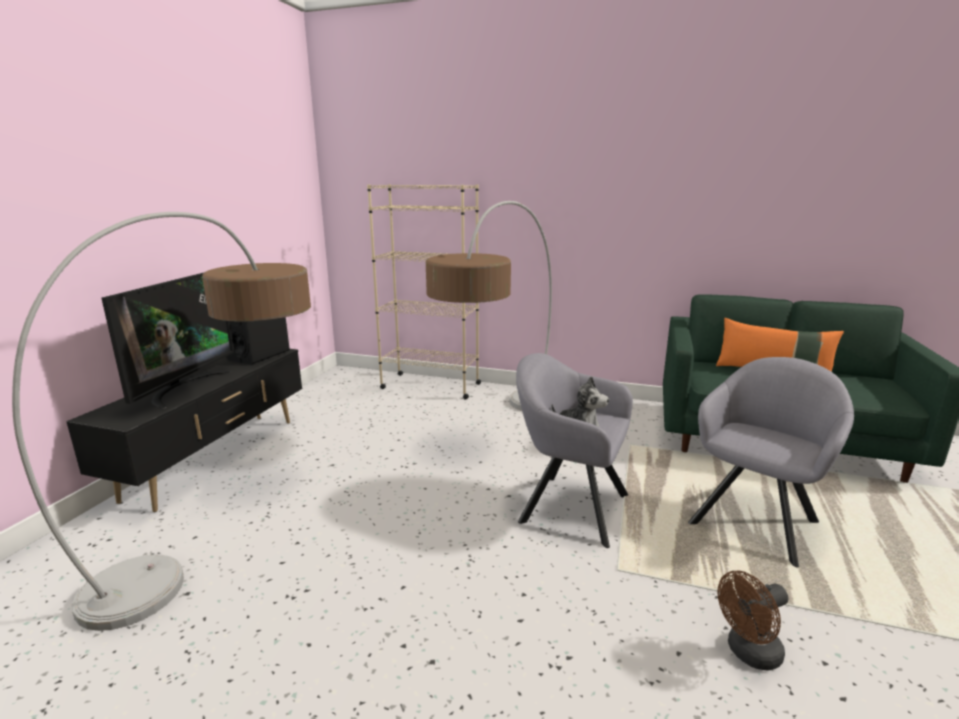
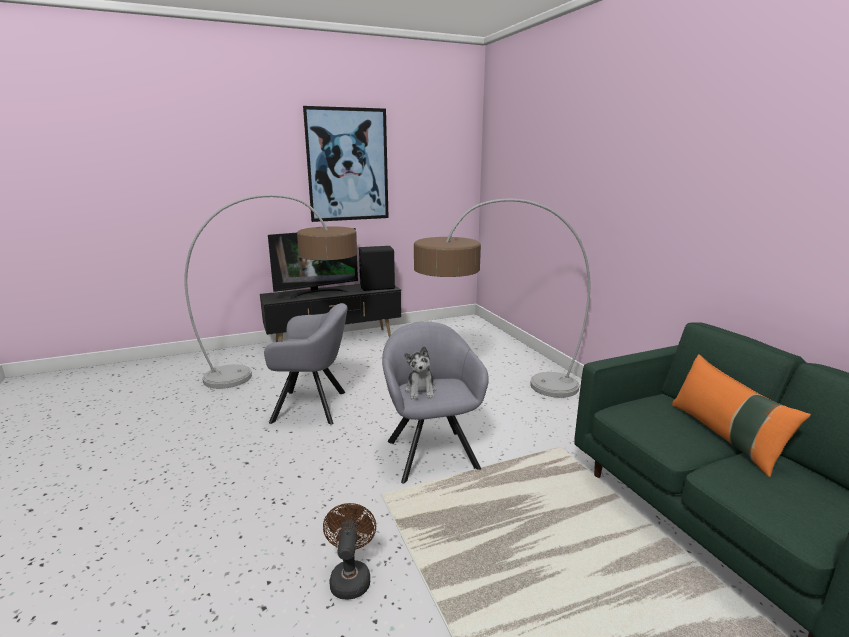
camera: 50 degrees right, 0 degrees up
(174, 167) = (348, 165): none -> picture
(430, 386) = (504, 347): beige bookcase -> none
(748, 653) = (350, 577): brown fan -> brown fan turned 60 degrees clockwise
(756, 519) = (537, 545): grey armchair -> grey armchair (314, 407)

